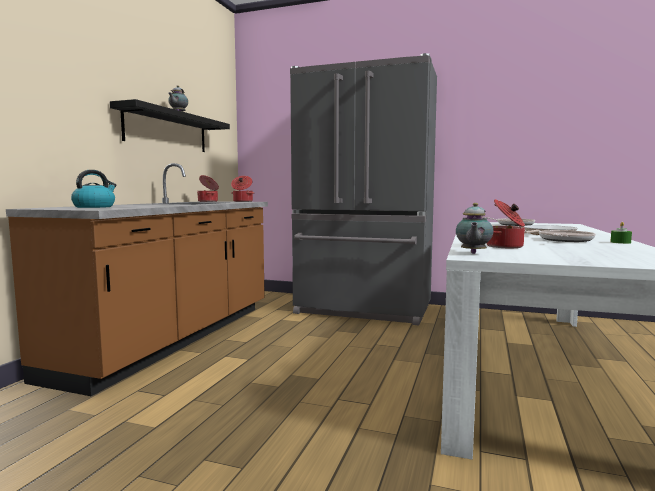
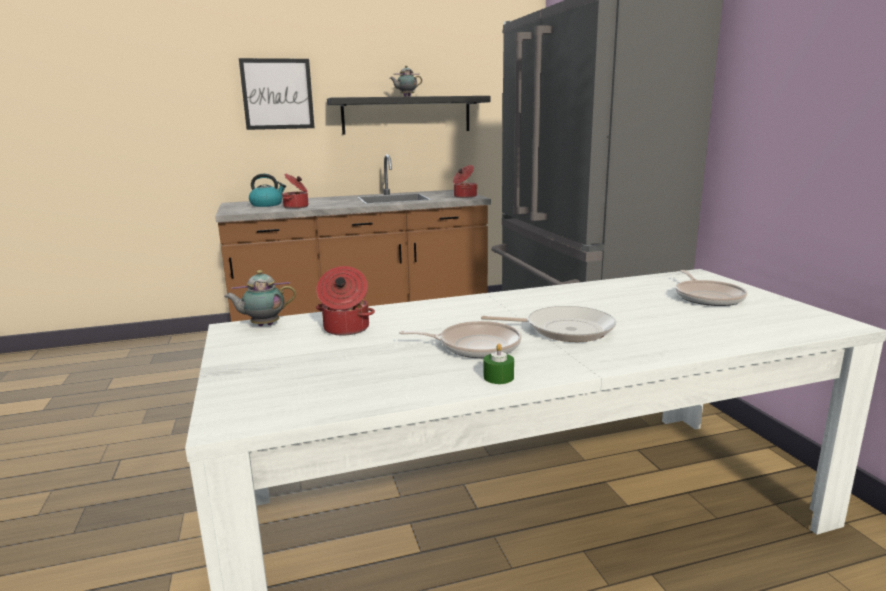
camera: 55 degrees right, 10 degrees up
(65, 85) = (277, 94): none -> picture
(208, 201) = (442, 193): cooking pot -> cooking pot (296, 207)

